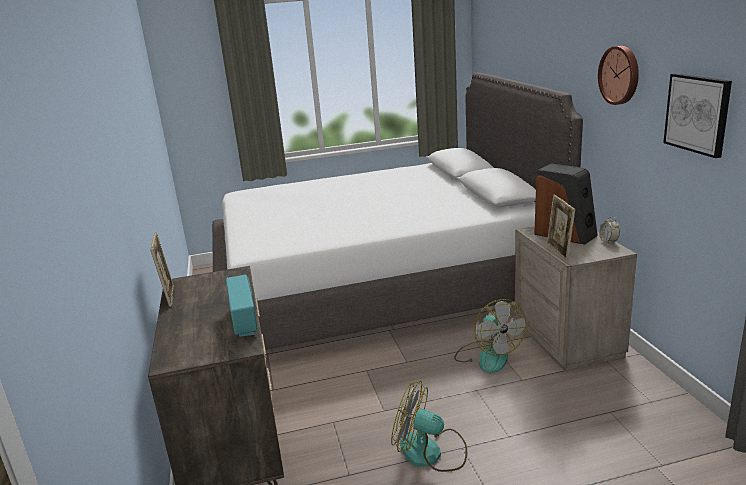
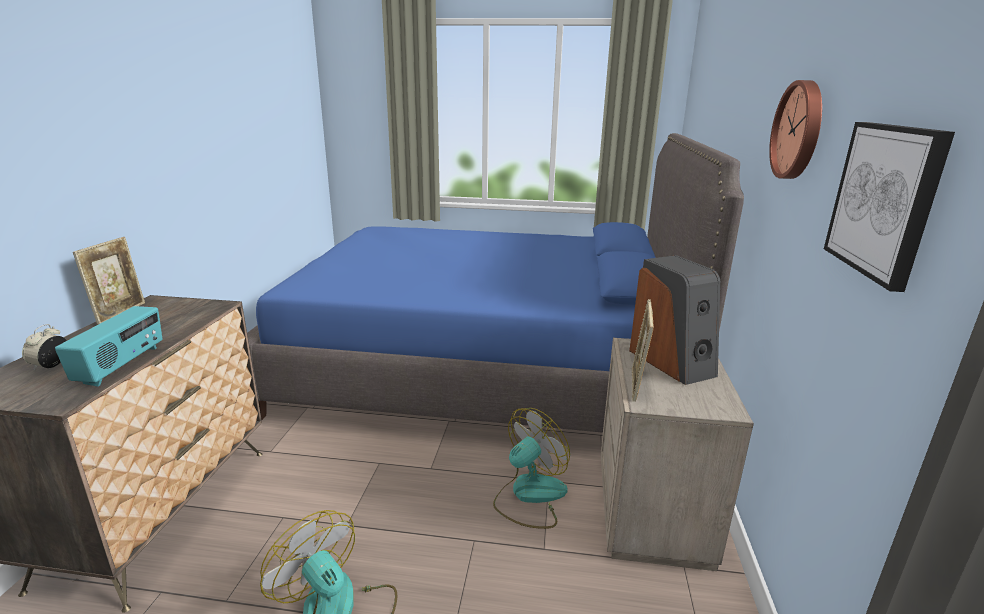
camera: 20 degrees right, 0 degrees up
(379, 288) = (485, 367): white bed -> blue bed
(488, 356) = (529, 496): fan -> fan turned 135 degrees counterclockwise
(608, 241) = (726, 390): alarm clock -> alarm clock (50, 365)

